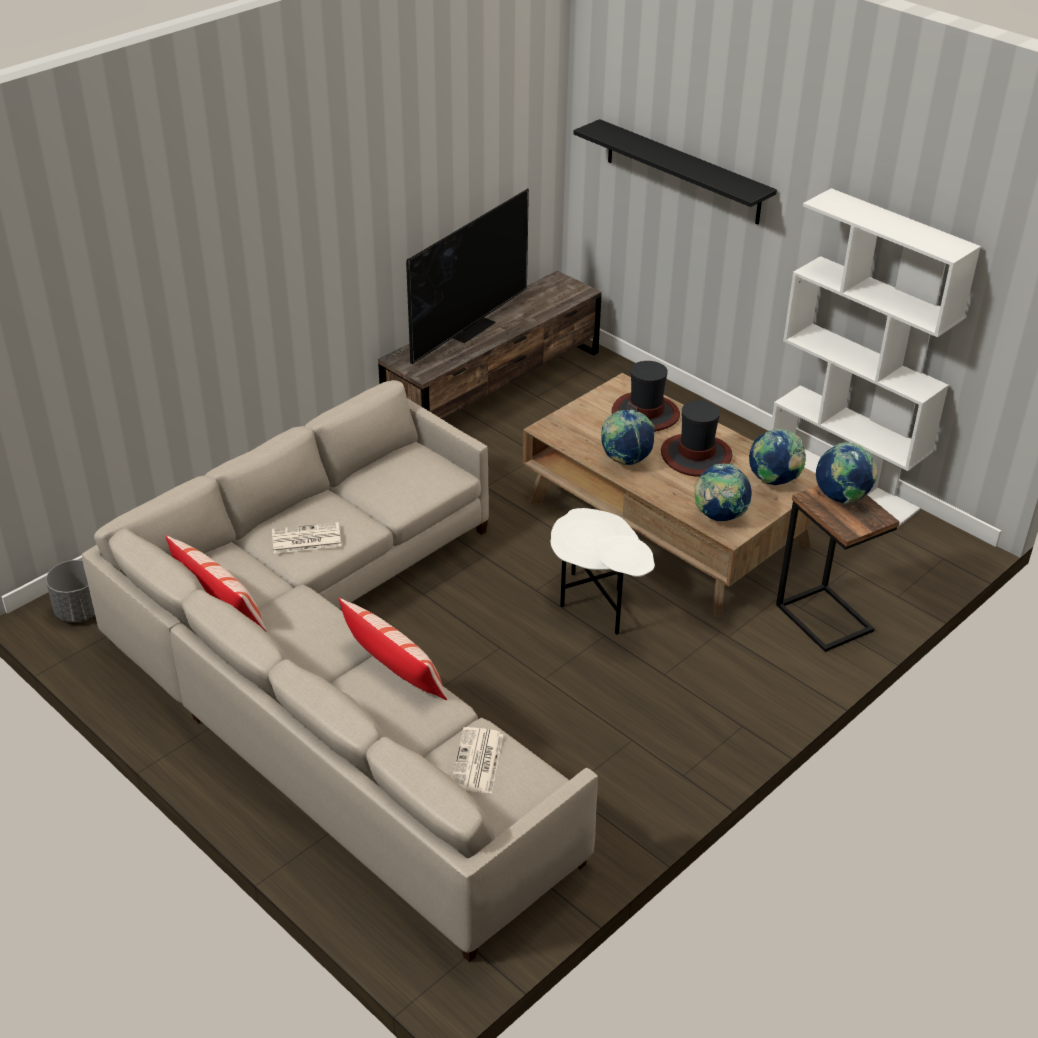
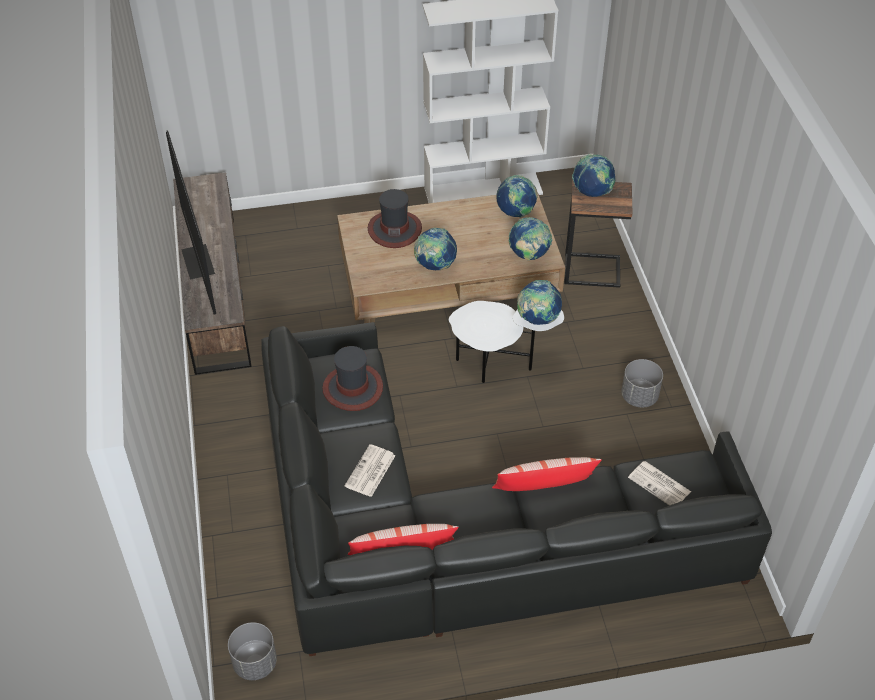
camera: 55 degrees left, 10 degrees up
(339, 678) = (459, 533): beige sofa -> black sofa
(619, 555) = (537, 319): none -> globe
(670, 740) = (639, 396): none -> grey planter
(682, 172) = (280, 49): black shelf -> none
(696, 455) = (460, 231): hat -> hat (353, 388)

